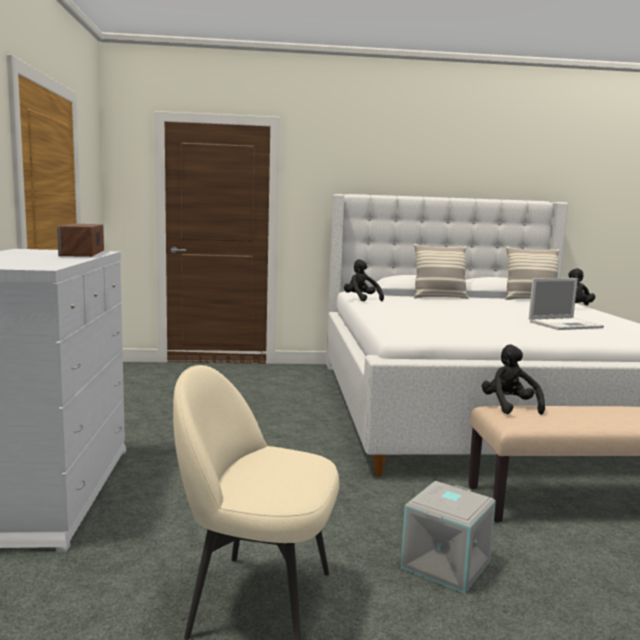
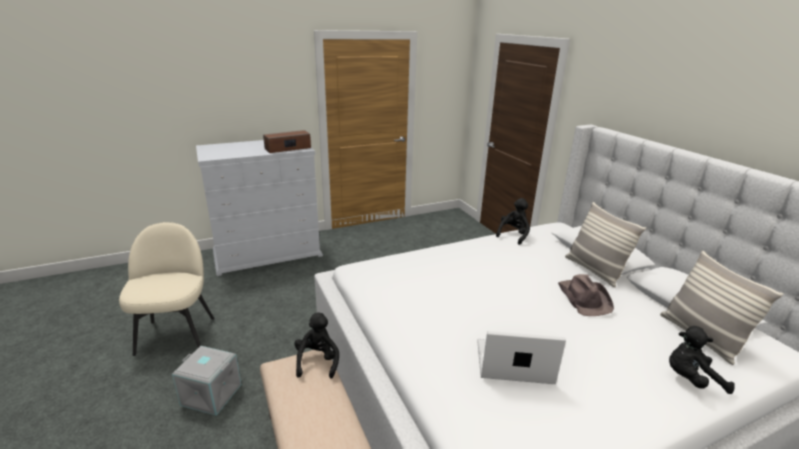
camera: 70 degrees right, 15 degrees up
(480, 304) = (584, 298): none -> brown hat
(509, 406) = (317, 361): black plush toy -> black plush toy turned 60 degrees counterclockwise
(566, 324) = (512, 363): laptop -> laptop turned 135 degrees clockwise

